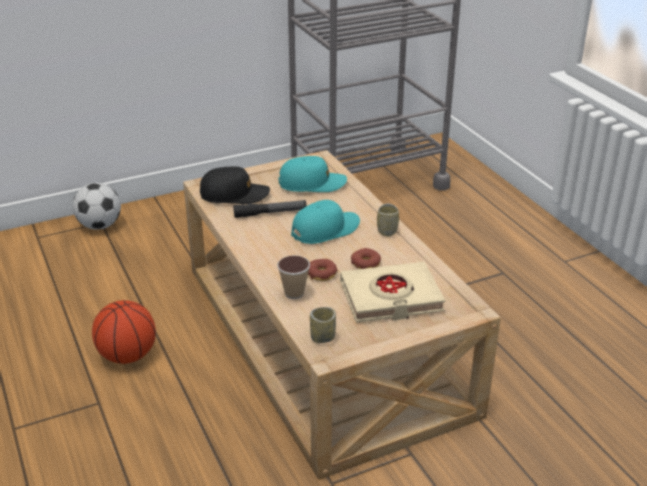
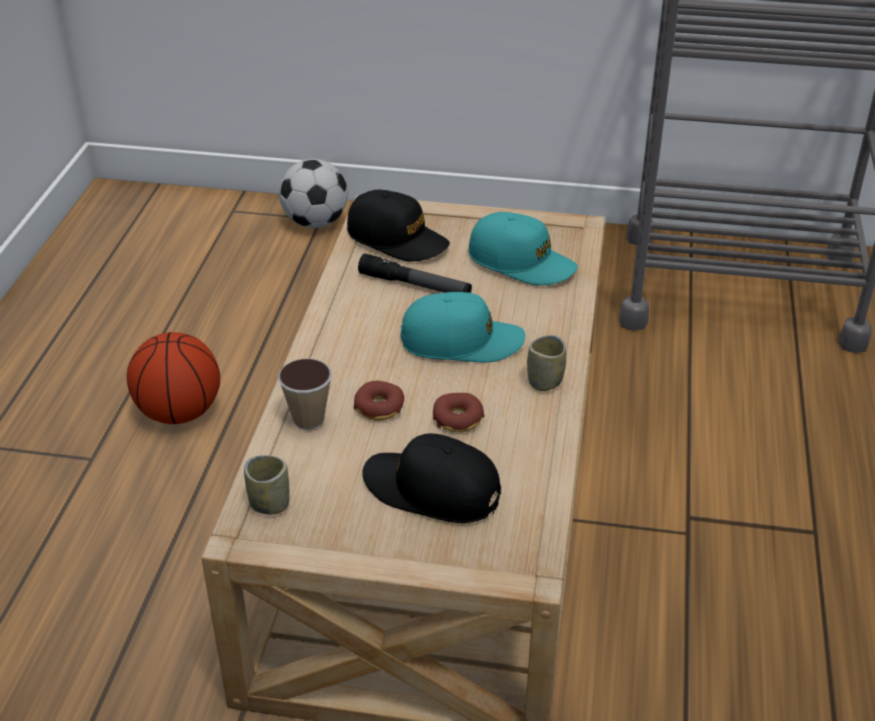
camera: 35 degrees right, 5 degrees up
(391, 298) = (432, 490): beige book -> black cap

